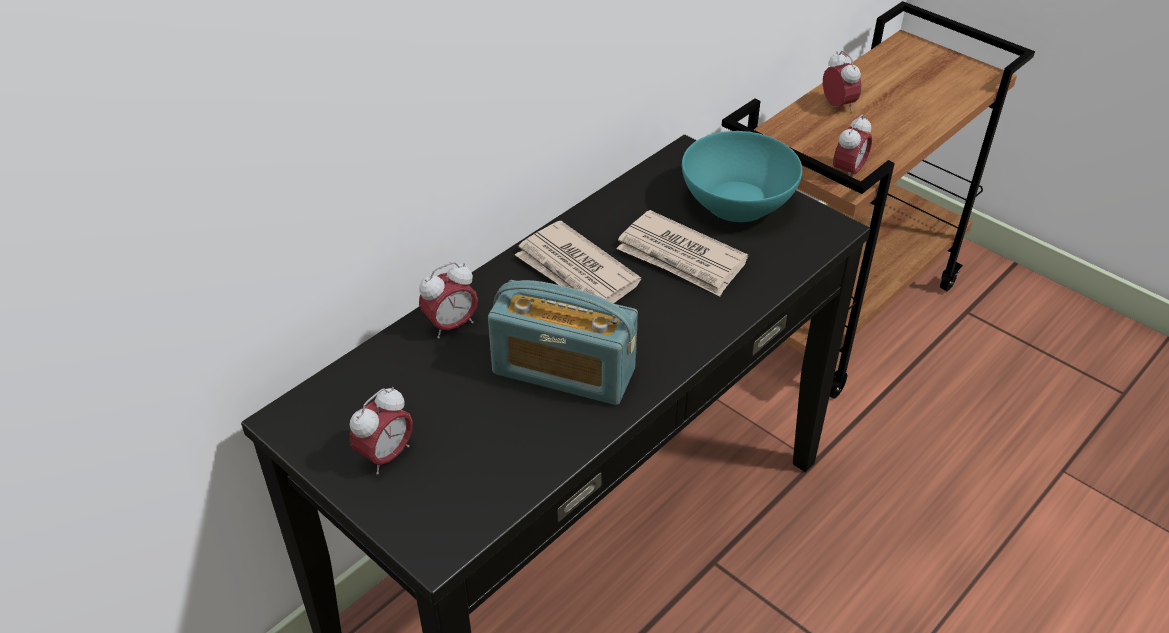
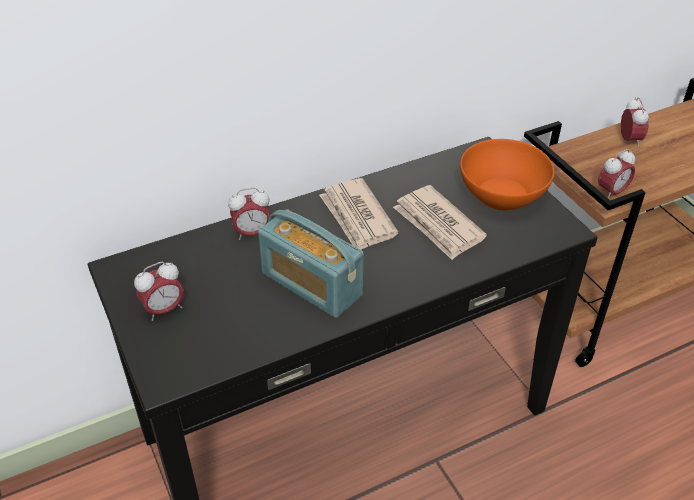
camera: 20 degrees right, 0 degrees up
(737, 202) = (502, 194): turquoise bowl -> orange bowl

